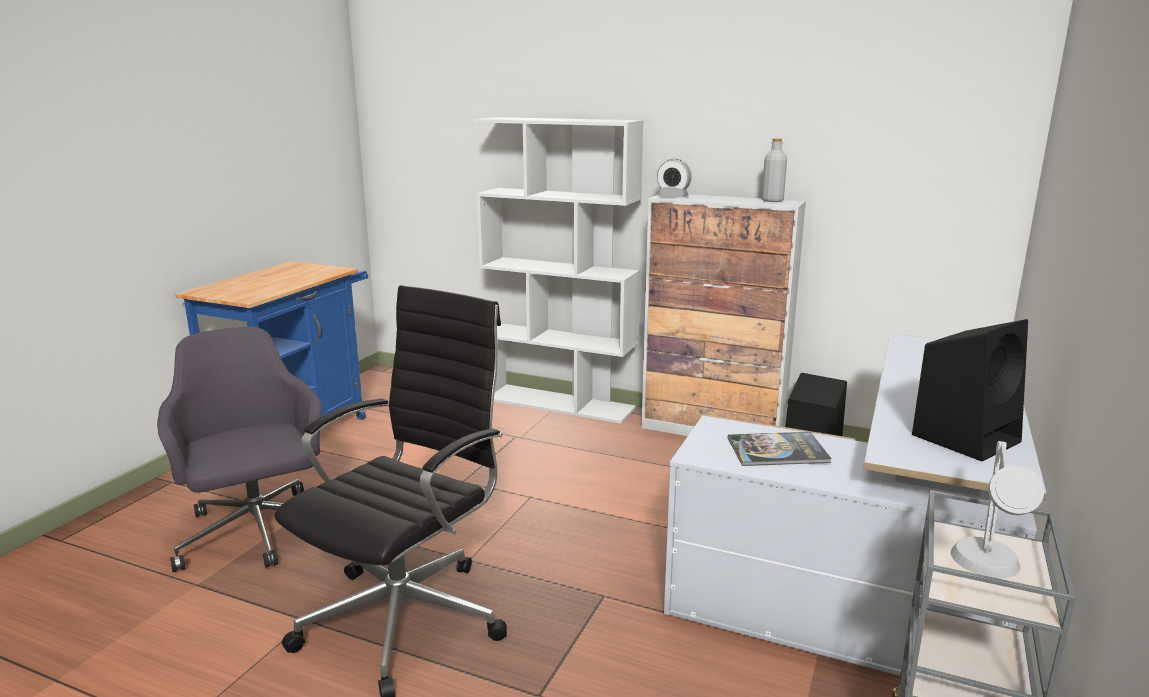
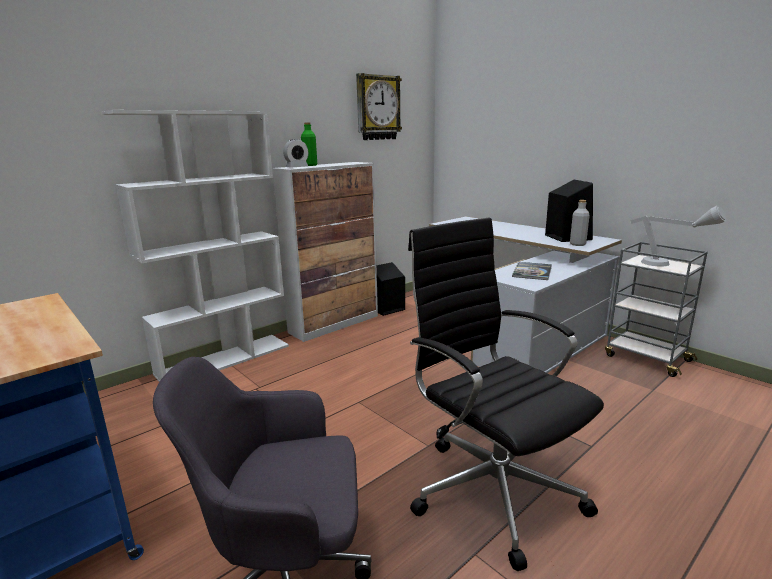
camera: 65 degrees left, 0 degrees up
(709, 196) = (310, 165): none -> green bottle
(772, 200) = (347, 163): grey bottle -> grey bottle (577, 244)
(879, 115) = (377, 108): none -> wall clock

